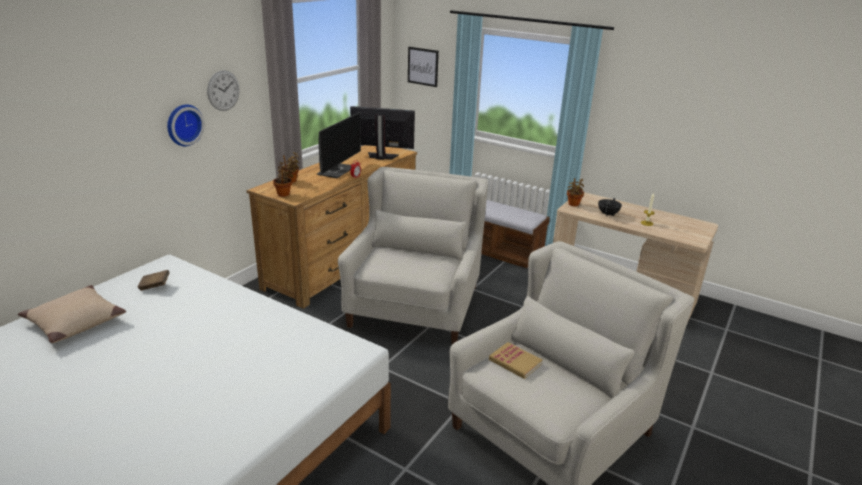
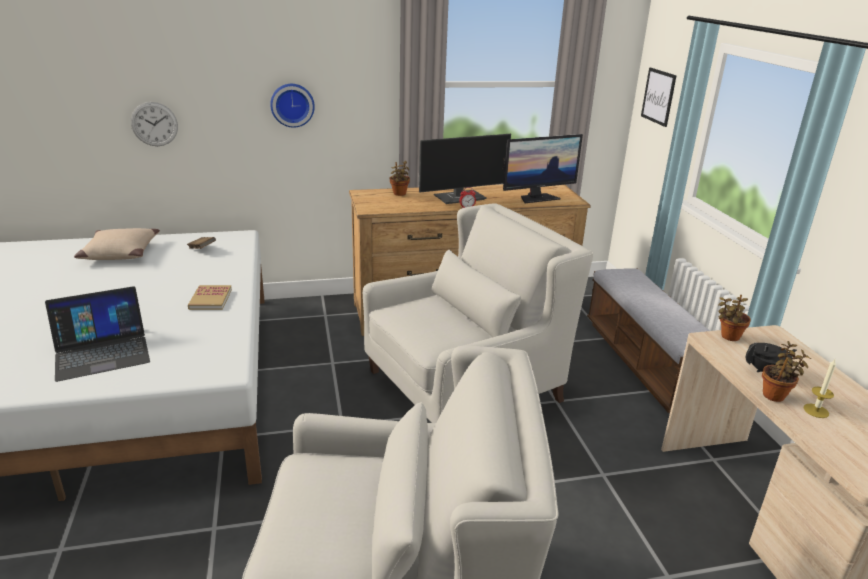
camera: 45 degrees right, 0 degrees up
(223, 90) = (347, 78): wall clock -> wall clock (154, 124)
(243, 390) = (102, 352): none -> laptop
(284, 194) = (370, 202): potted plant -> potted plant (775, 395)
(381, 156) = (537, 198): monitor -> monitor turned 105 degrees clockwise
(515, 362) = (347, 475): book -> book (210, 299)

